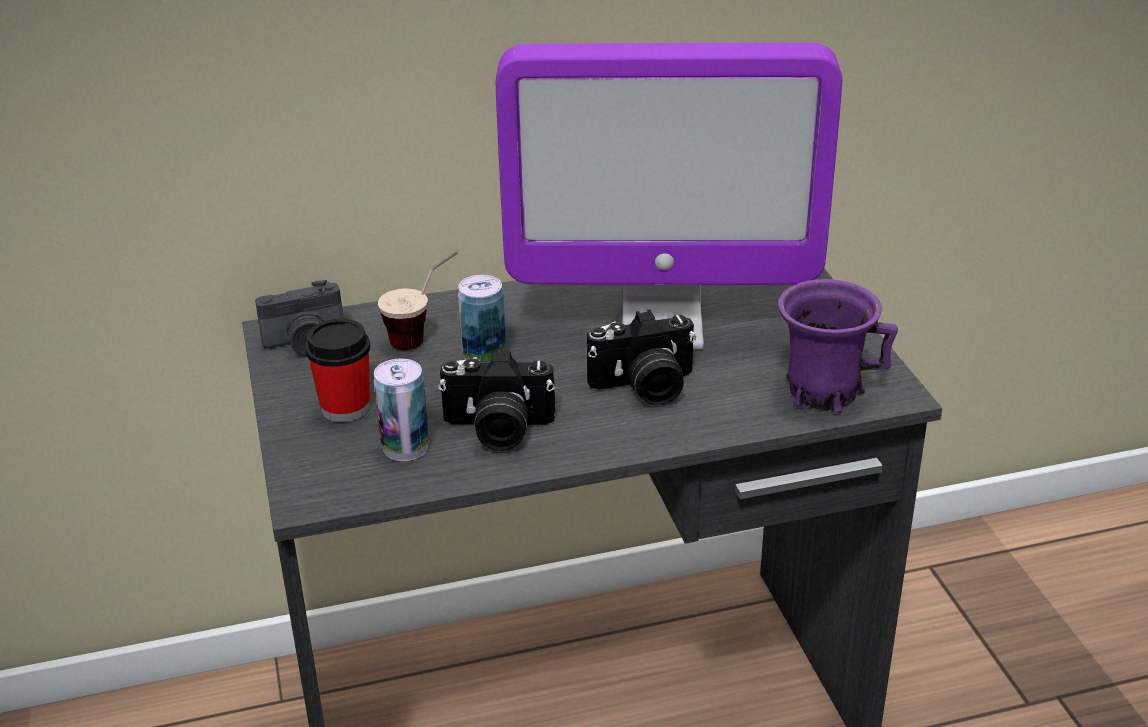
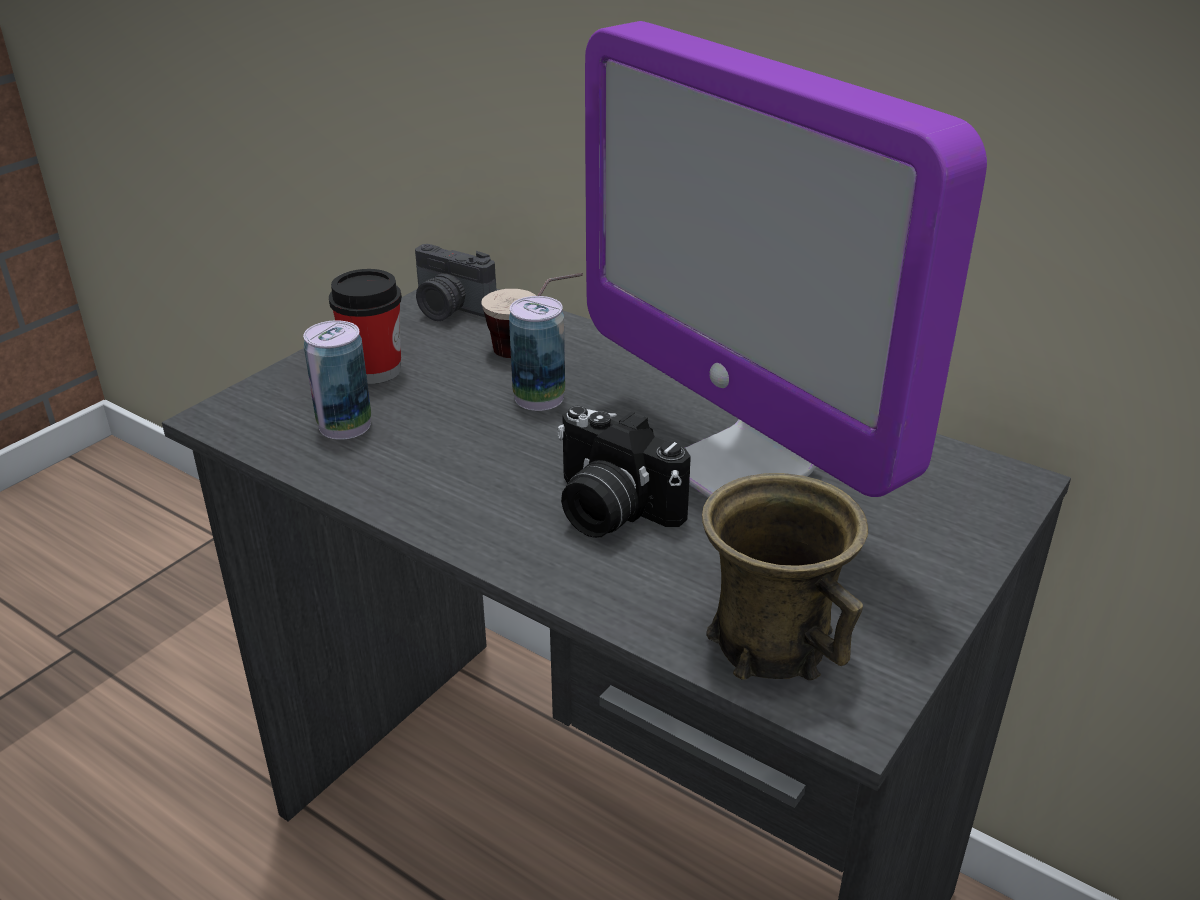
camera: 50 degrees right, 0 degrees up
(497, 429) = (427, 459): camera -> none
(822, 390) = (772, 642): purple mug -> brown mug

